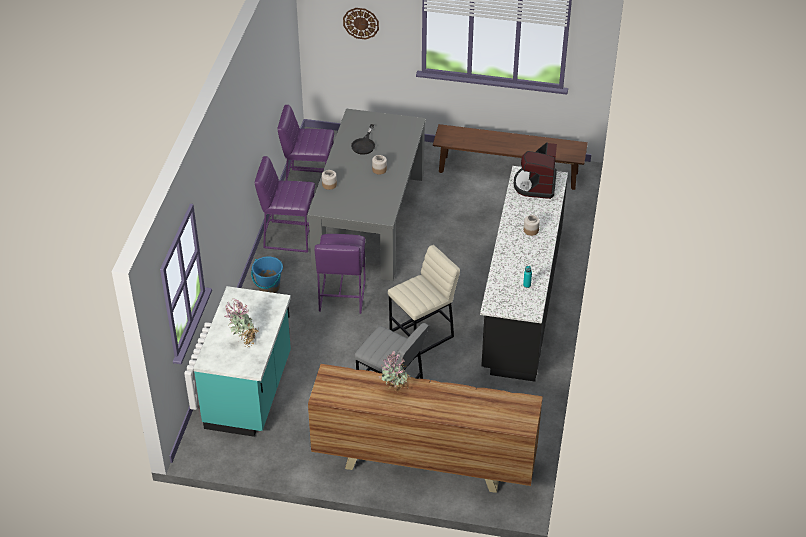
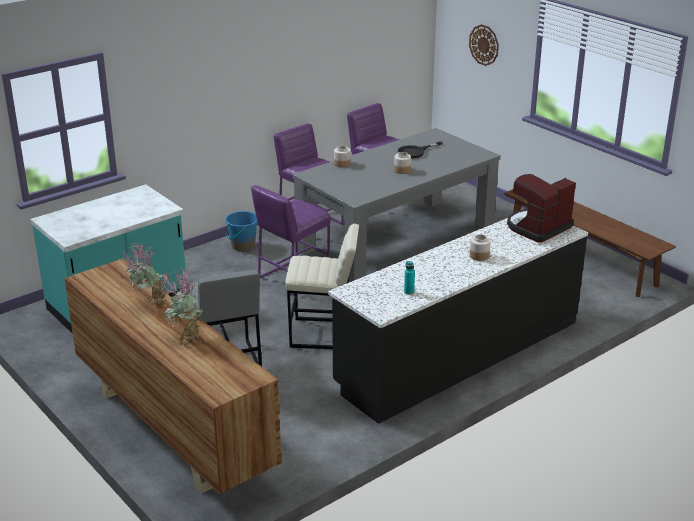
camera: 40 degrees right, 15 degrees down
(243, 340) = (96, 219): potted plant -> potted plant (185, 337)

